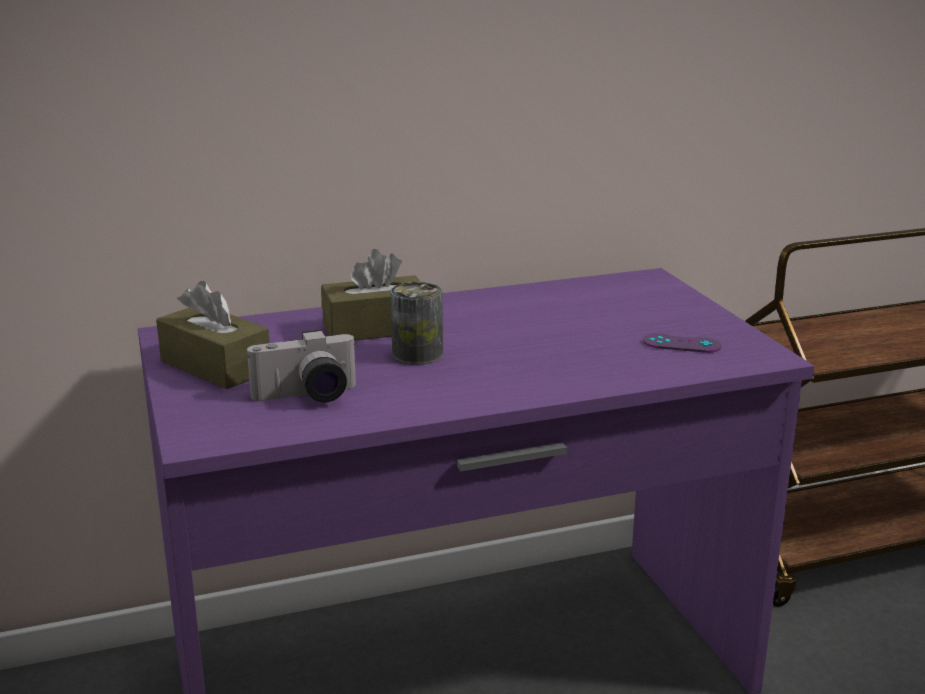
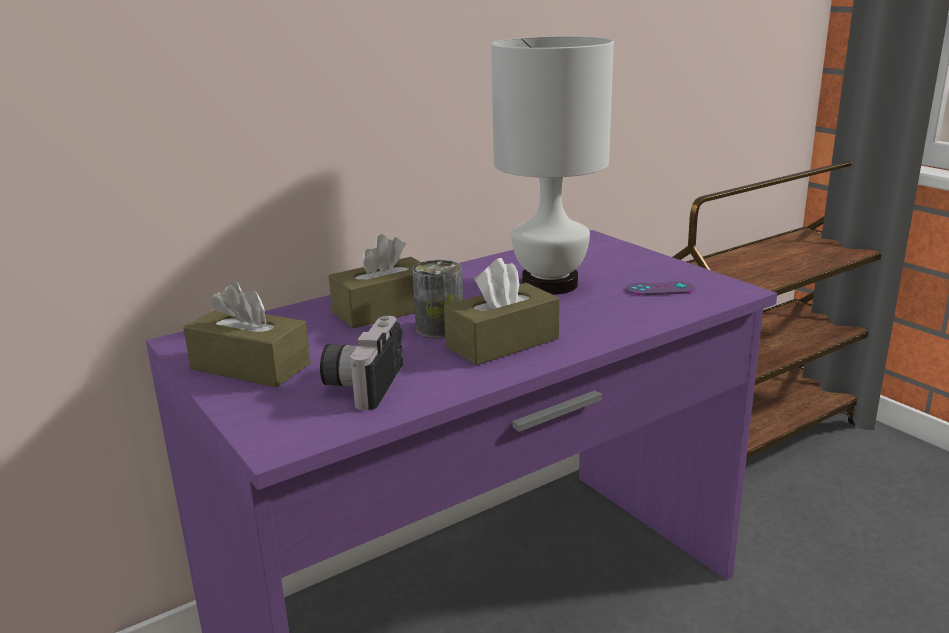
camera: 15 degrees left, 0 degrees up
(307, 397) = (362, 383): camera -> camera turned 135 degrees clockwise
(469, 377) = (502, 343): none -> brown tissue box
(566, 323) = (550, 284): none -> white table lamp

